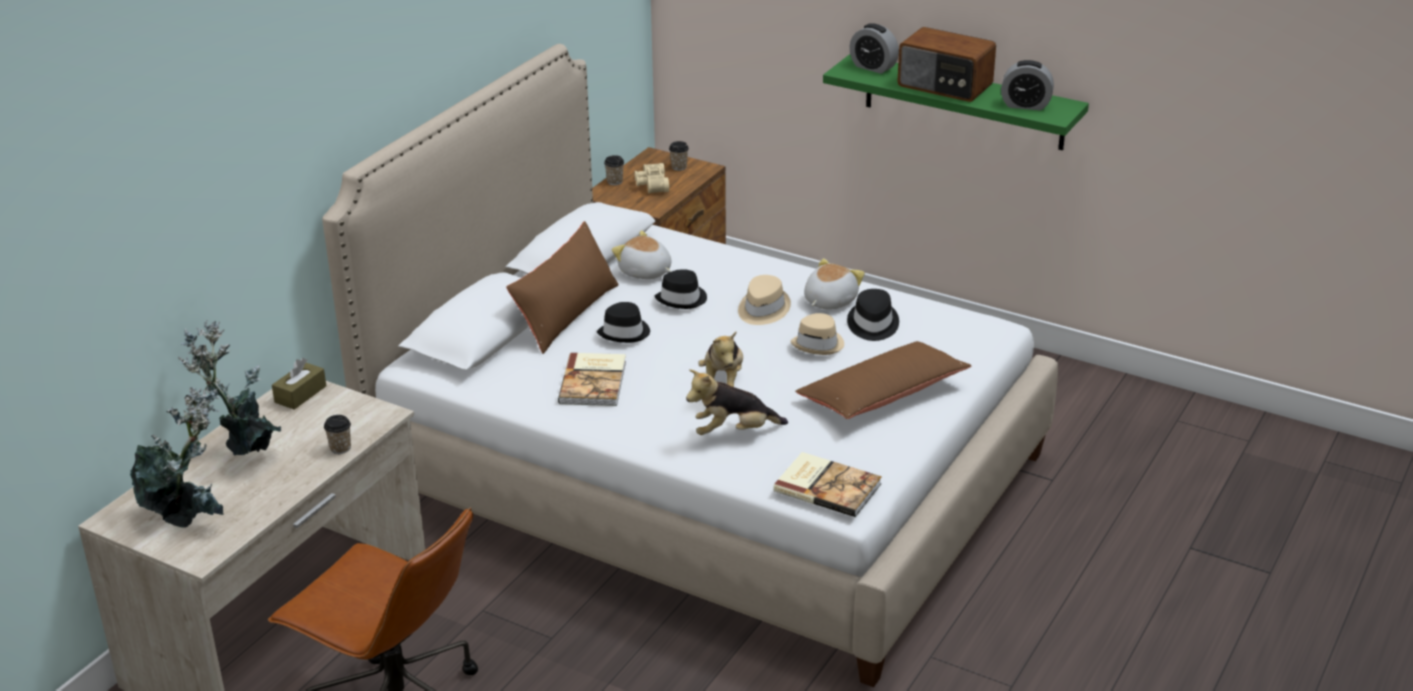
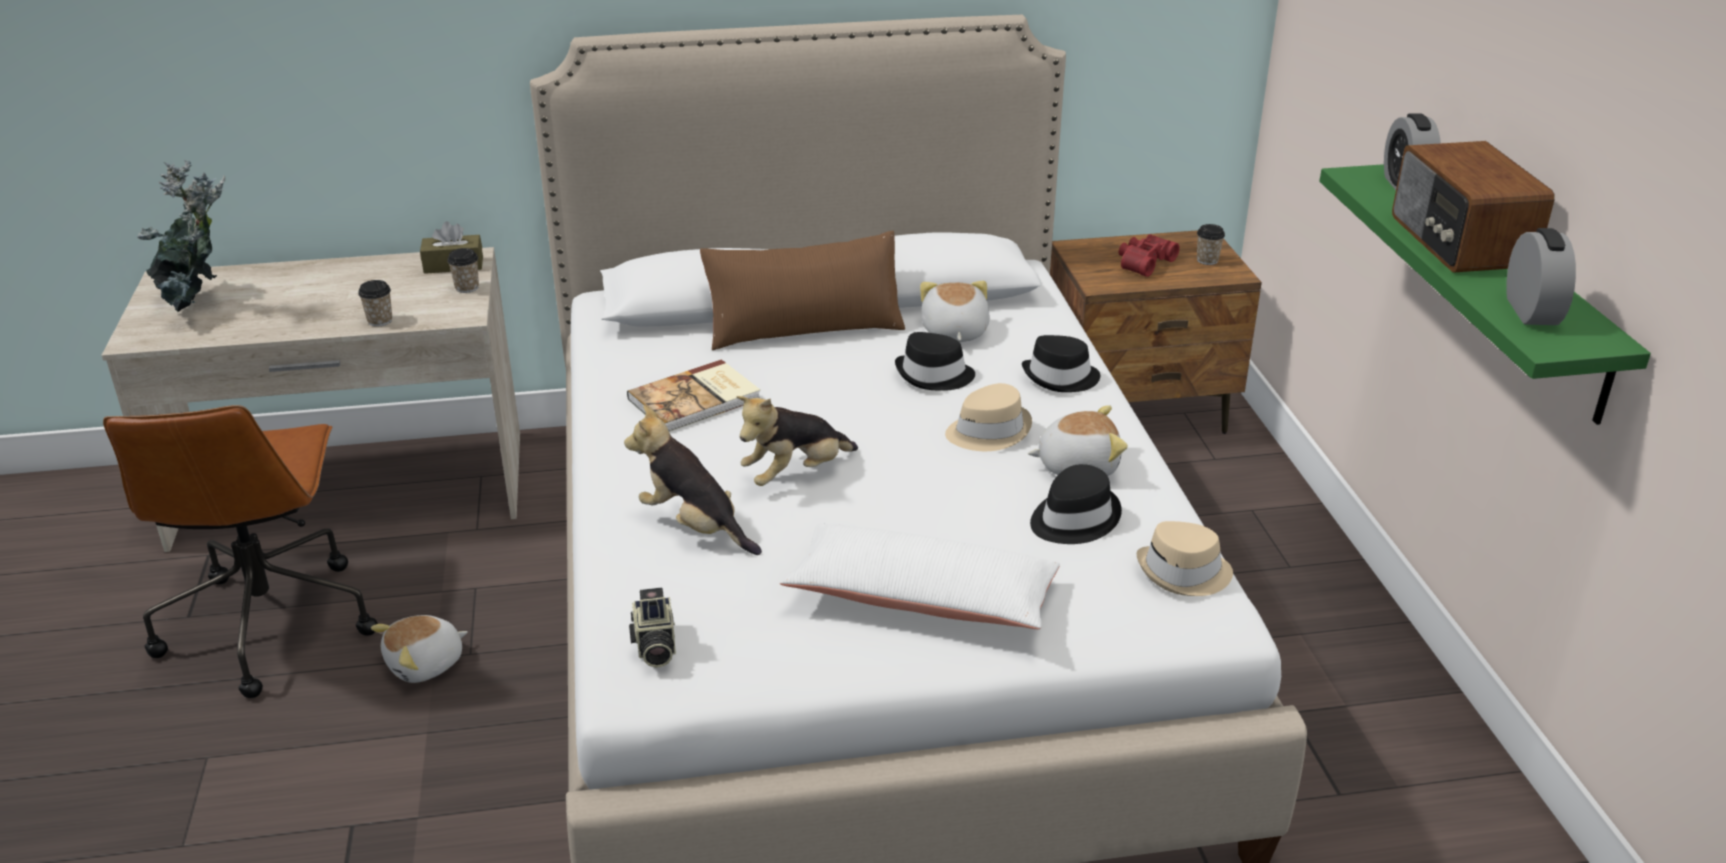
camera: 50 degrees right, 0 degrees up
(245, 450) = (332, 283): potted plant -> none
(539, 660) = (426, 664): none -> plush toy
(615, 181) = (1113, 243): cup -> cup (467, 288)
(625, 332) = (816, 374): black hat -> black hat (1061, 377)
(651, 185) = (1143, 262): beige binoculars -> red binoculars
(818, 344) = (971, 501): beige hat -> beige hat (1184, 573)
(827, 486) = (654, 647): book -> camera
(882, 395) = (922, 598): brown pillow -> white pillow
(1025, 105) = (1531, 311): alarm clock -> alarm clock turned 150 degrees counterclockwise

